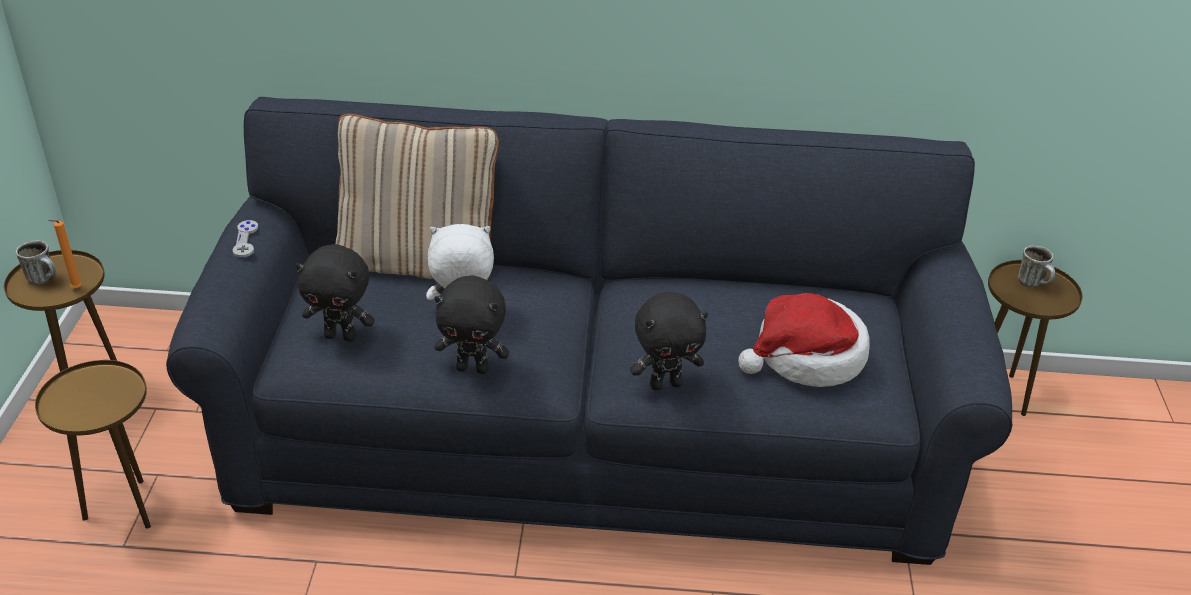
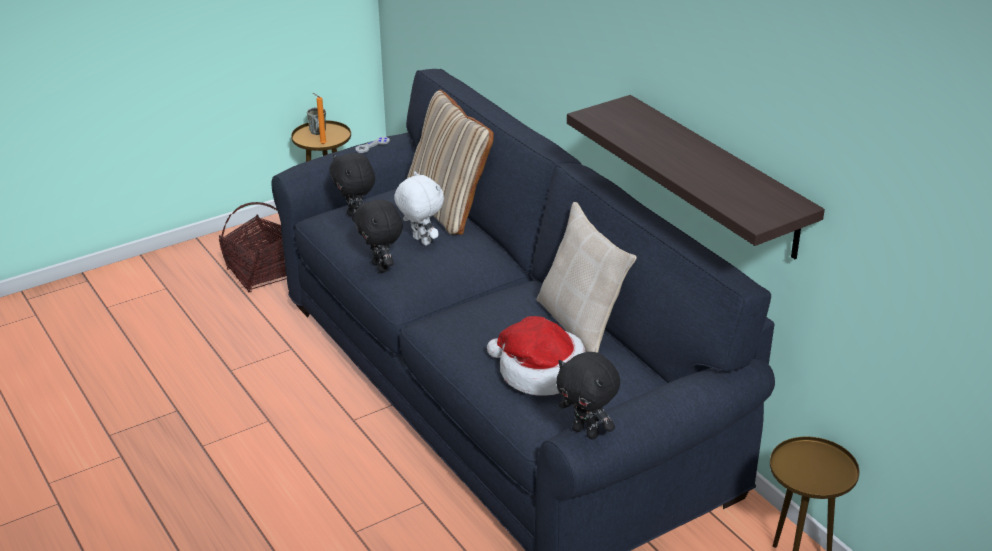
camera: 55 degrees right, 5 degrees down
(125, 508) = (263, 274): brown side table -> basket
(665, 384) = (449, 334): black plush toy -> black plush toy (586, 432)
(747, 290) = (581, 324): none -> beige pillow
(834, 52) = (717, 177): none -> shelf
(1033, 284) = (822, 465): mug -> none

